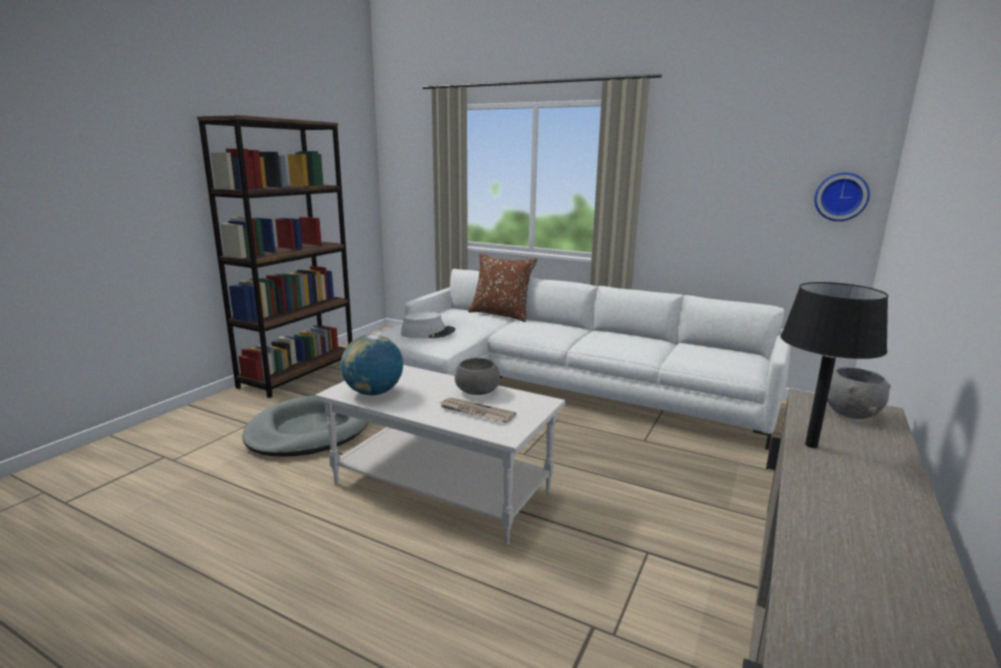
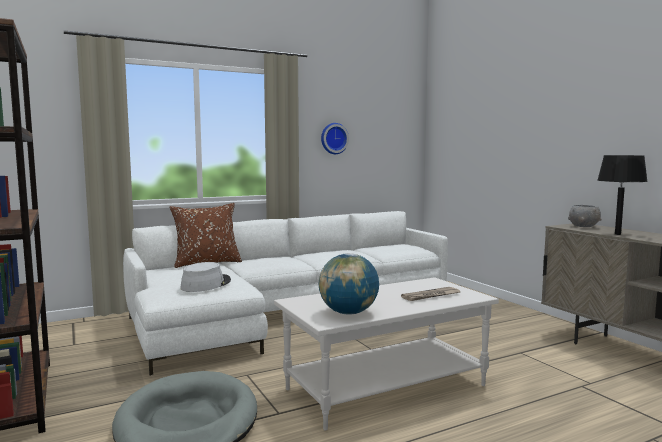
camera: 55 degrees left, 10 degrees down
(476, 391) = (391, 289): grey bowl -> none
(841, 196) = (405, 141): wall clock -> wall clock (333, 138)

